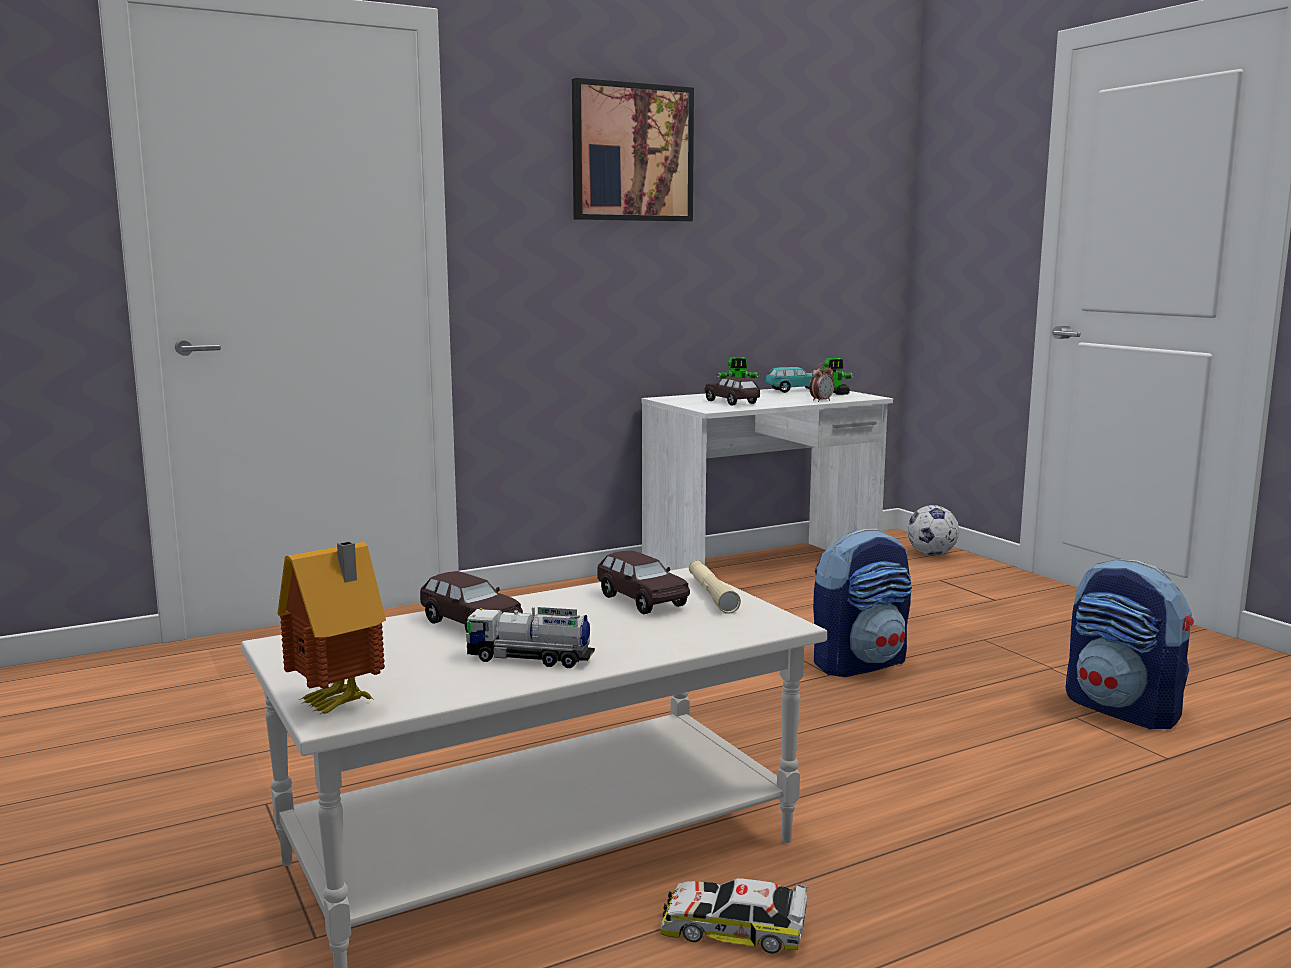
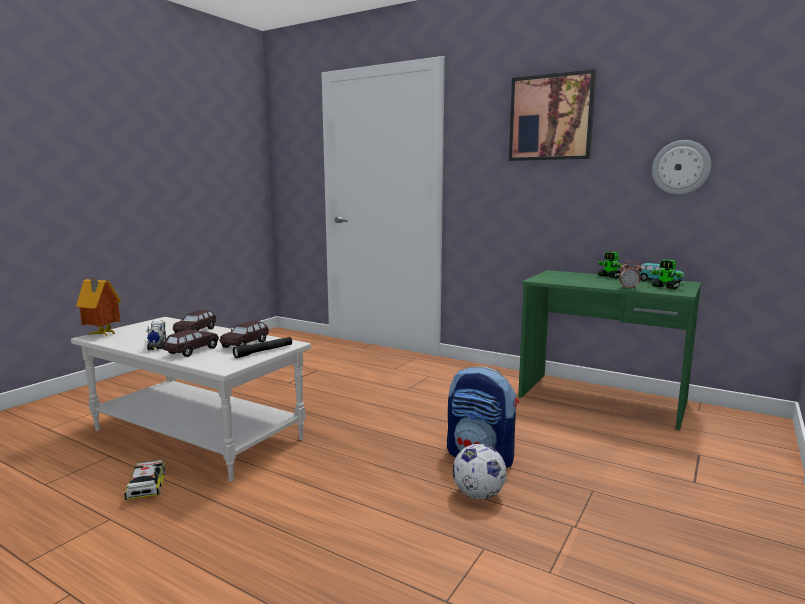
camera: 60 degrees right, 0 degrees up
(711, 594) = (264, 351): beige flashlight -> black flashlight
(731, 402) = (572, 279): brown toy car -> brown toy car (192, 351)
(763, 569) = (602, 400): white desk -> green desk
(789, 237) = (681, 167): none -> wall clock
(931, 554) = (757, 441): football -> football (478, 495)
(1123, 710) = (524, 570): backpack -> none

